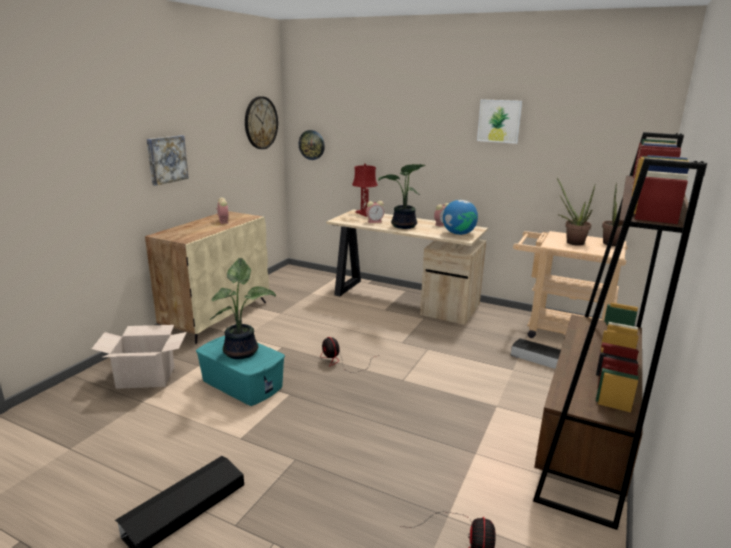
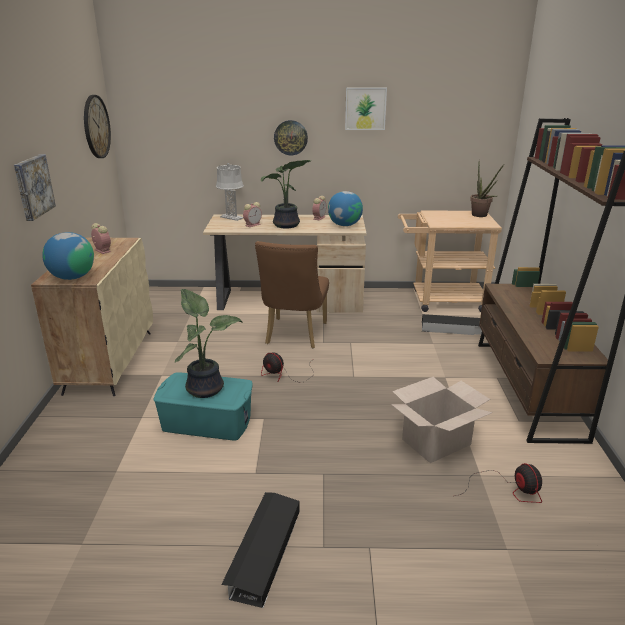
camera: 25 degrees left, 5 degrees up
(145, 377) = (92, 446): cardboard box -> cardboard box (436, 442)
(177, 236) = (72, 277): none -> globe
(312, 145) = (153, 147): wall clock -> wall clock (290, 137)
(364, 213) = (231, 217): red table lamp -> grey table lamp
(380, 331) = (294, 336): none -> brown chair
(571, 242) = (449, 218): potted plant -> none

